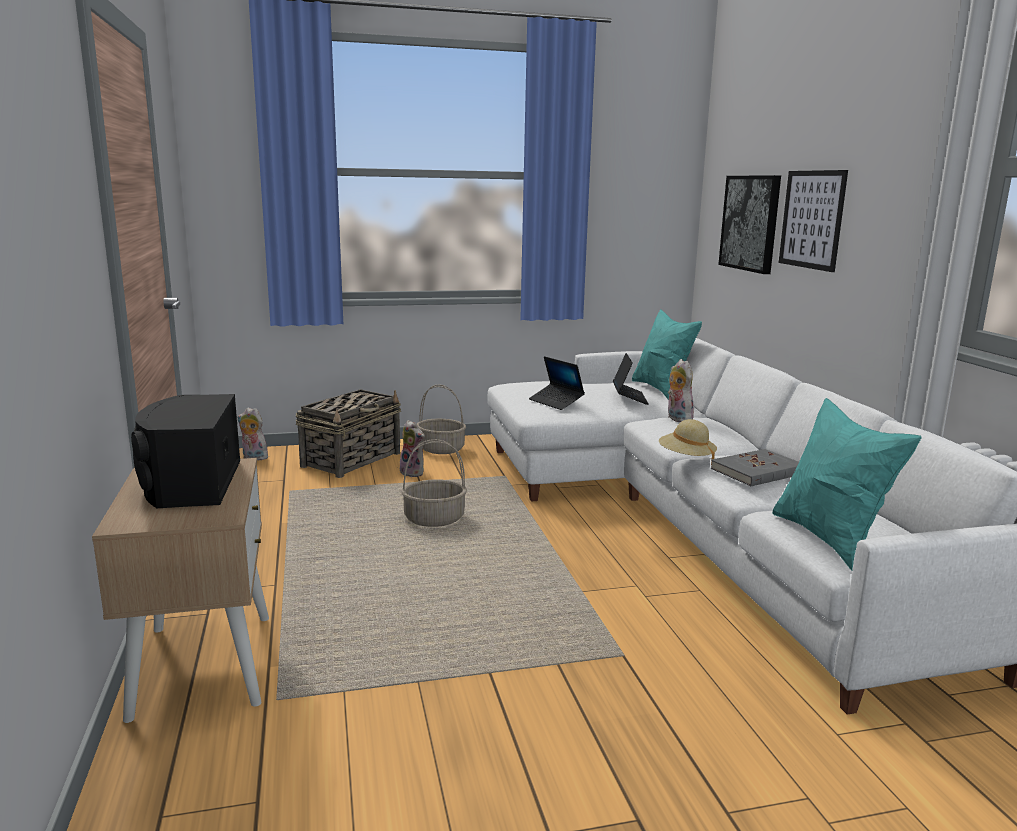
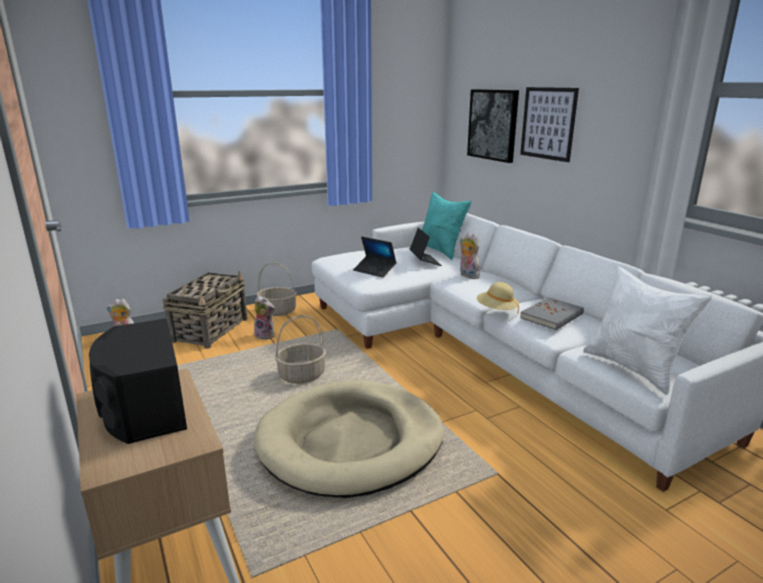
camera: 15 degrees left, 5 degrees up
(456, 594) = (351, 442): none -> beige dog bed
(830, 539) = (633, 368): turquoise pillow -> white pillow

